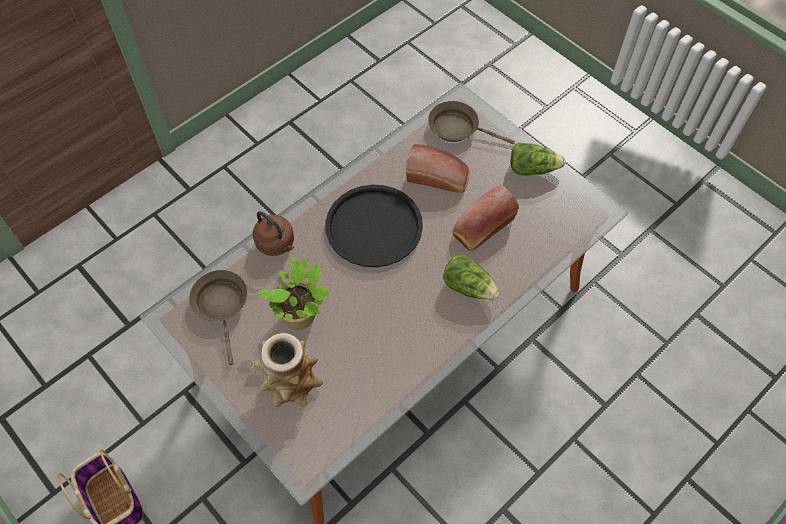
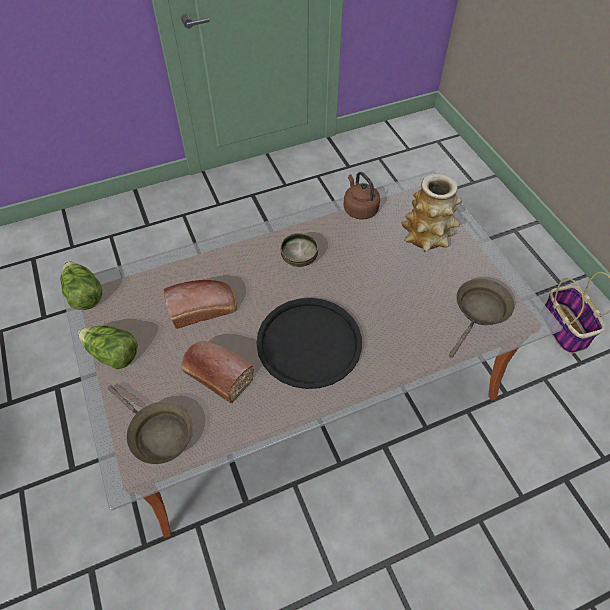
camera: 160 degrees left, 5 degrees down
(222, 306) = (480, 312): brown frying pan -> brown frying pan turned 150 degrees counterclockwise
(277, 244) = (415, 356): brown kettle -> brown kettle (359, 209)
(301, 316) = (406, 282): potted plant -> none
(418, 309) = (300, 259): none -> bowl
(468, 286) = (247, 263): lettuce -> lettuce (83, 294)

